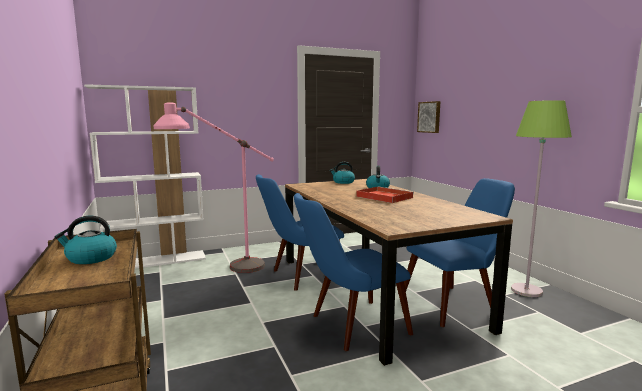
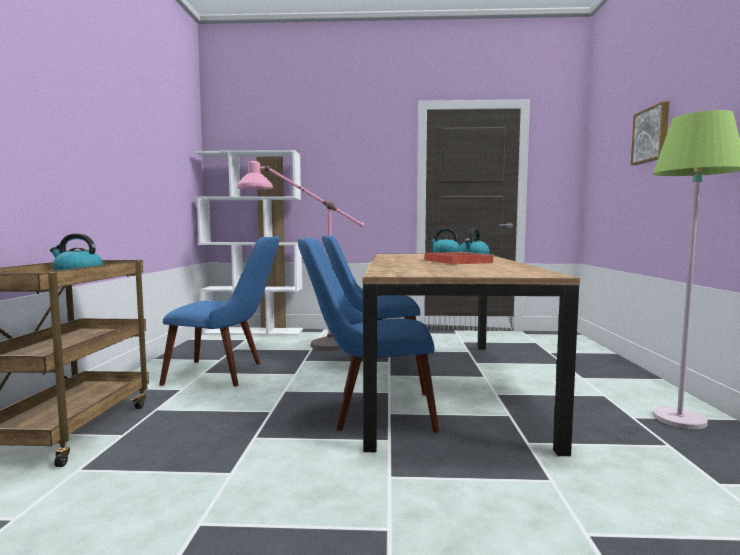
camera: 25 degrees right, 5 degrees down
(429, 117) = (598, 179): picture -> picture (652, 135)
(456, 302) = (542, 412): blue chair -> blue chair (227, 373)

